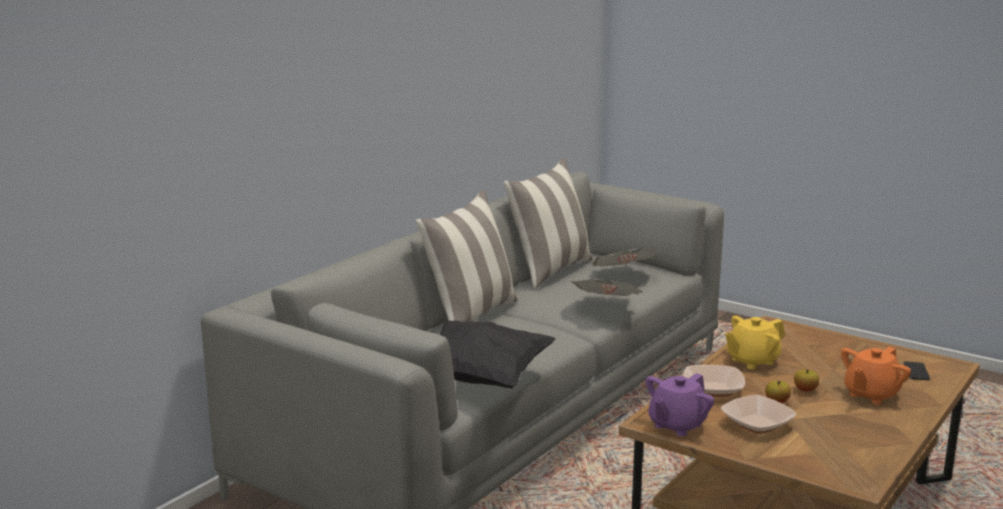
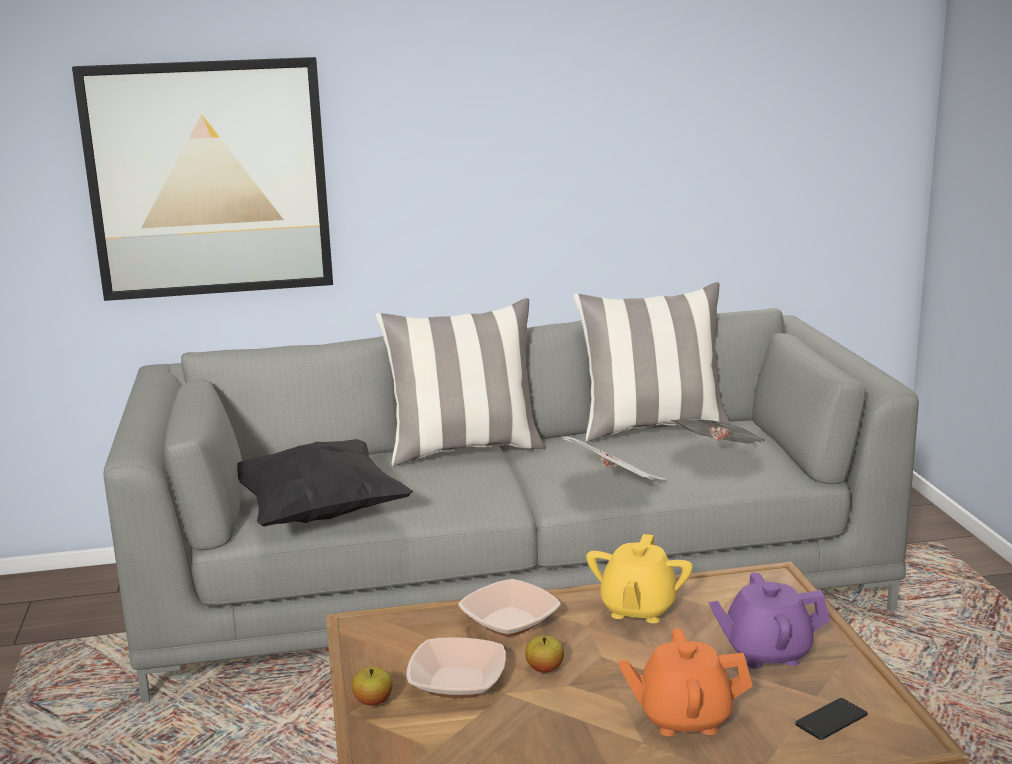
camera: 45 degrees right, 0 degrees up
(243, 128) = (209, 179): none -> picture
(677, 425) = (373, 641): purple teapot -> purple teapot (766, 653)
(752, 361) = (638, 609): yellow teapot -> yellow teapot turned 90 degrees counterclockwise
(805, 390) = (614, 671): apple -> apple (373, 701)

